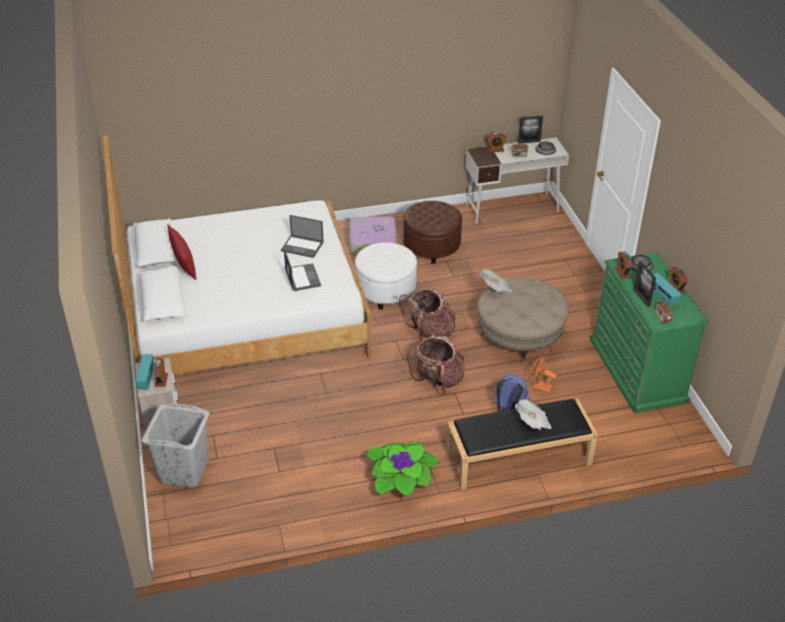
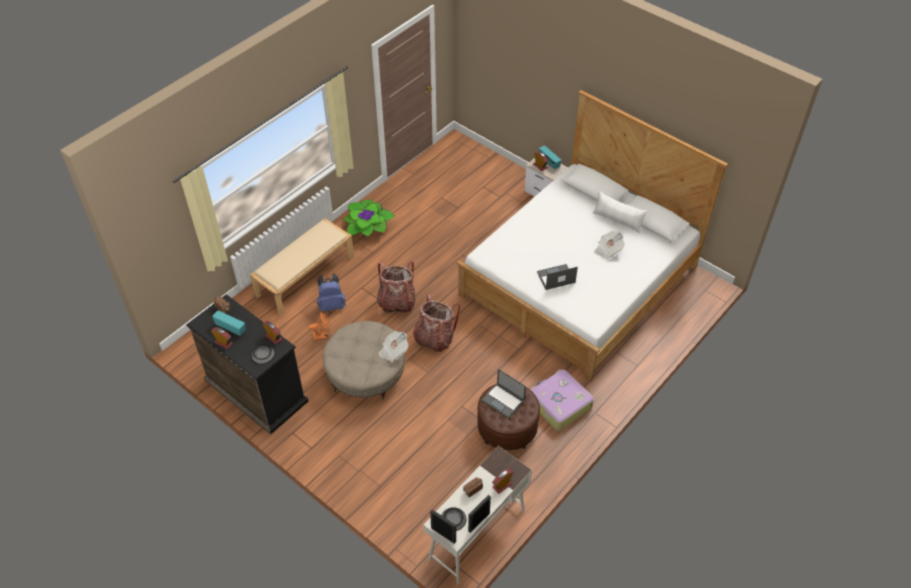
camera: 145 degrees right, 10 degrees up
(183, 263) = (617, 220): red pillow -> white pillow
(183, 471) = (492, 172): grey laundry basket -> none
(302, 277) = (524, 249): laptop -> laptop (503, 400)
(385, 292) = (500, 357): white ottoman -> none
(517, 458) = (305, 275): black bench -> beige bench
(532, 422) = (294, 255): newspaper -> newspaper (608, 250)
(638, 370) = (255, 390): green dresser -> black dresser
(641, 298) = (247, 319): picture frame -> picture frame (443, 535)

